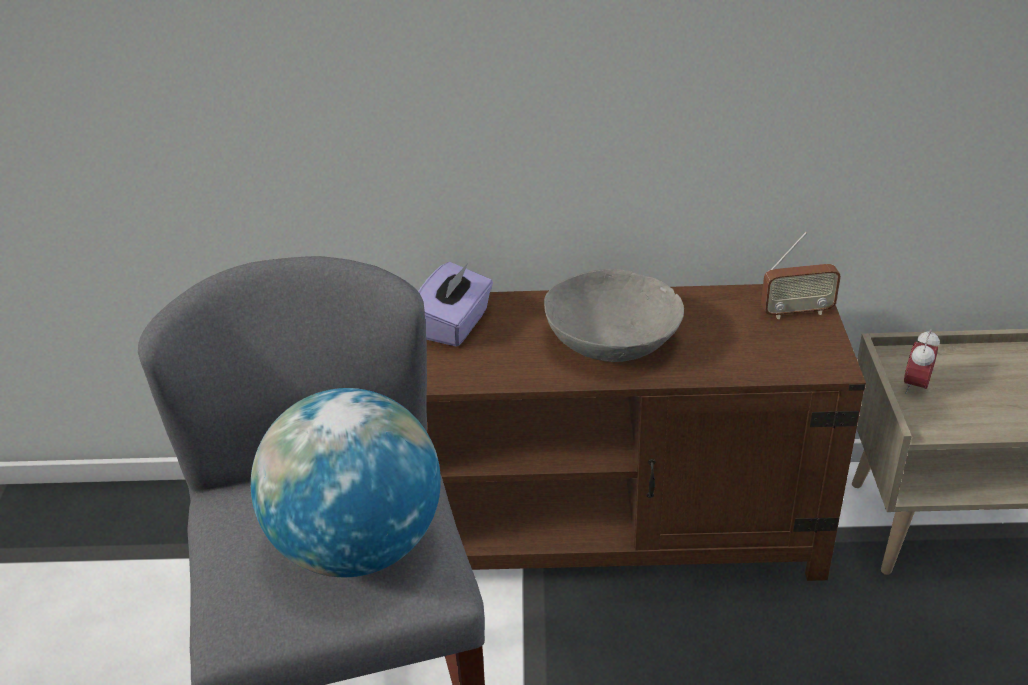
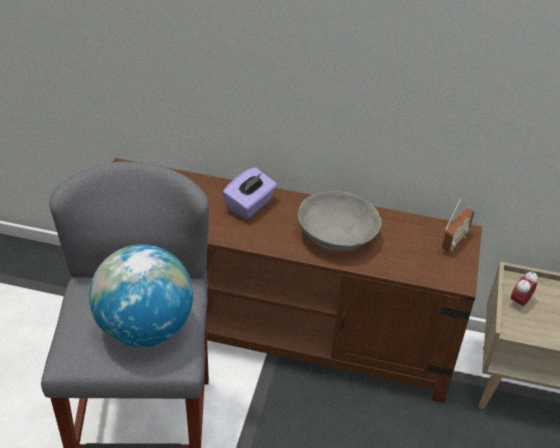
camera: 10 degrees right, 5 degrees up
(796, 312) = (454, 242): radio -> radio turned 60 degrees counterclockwise

